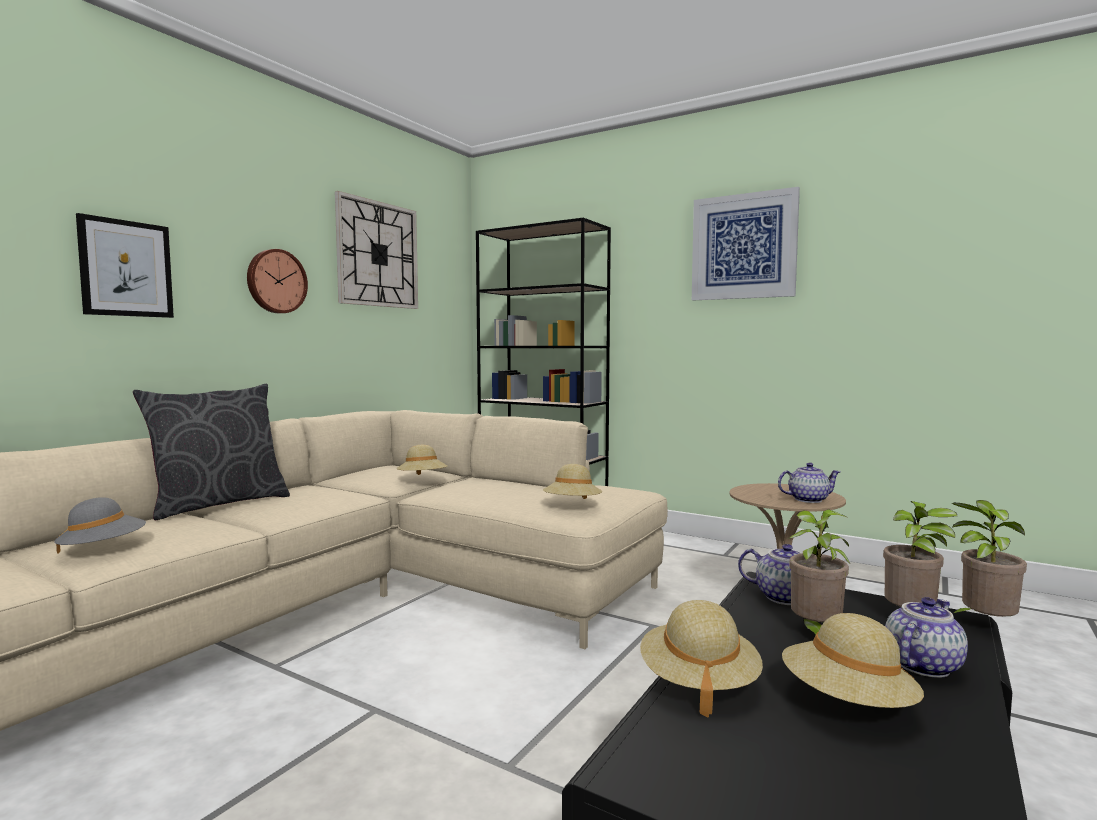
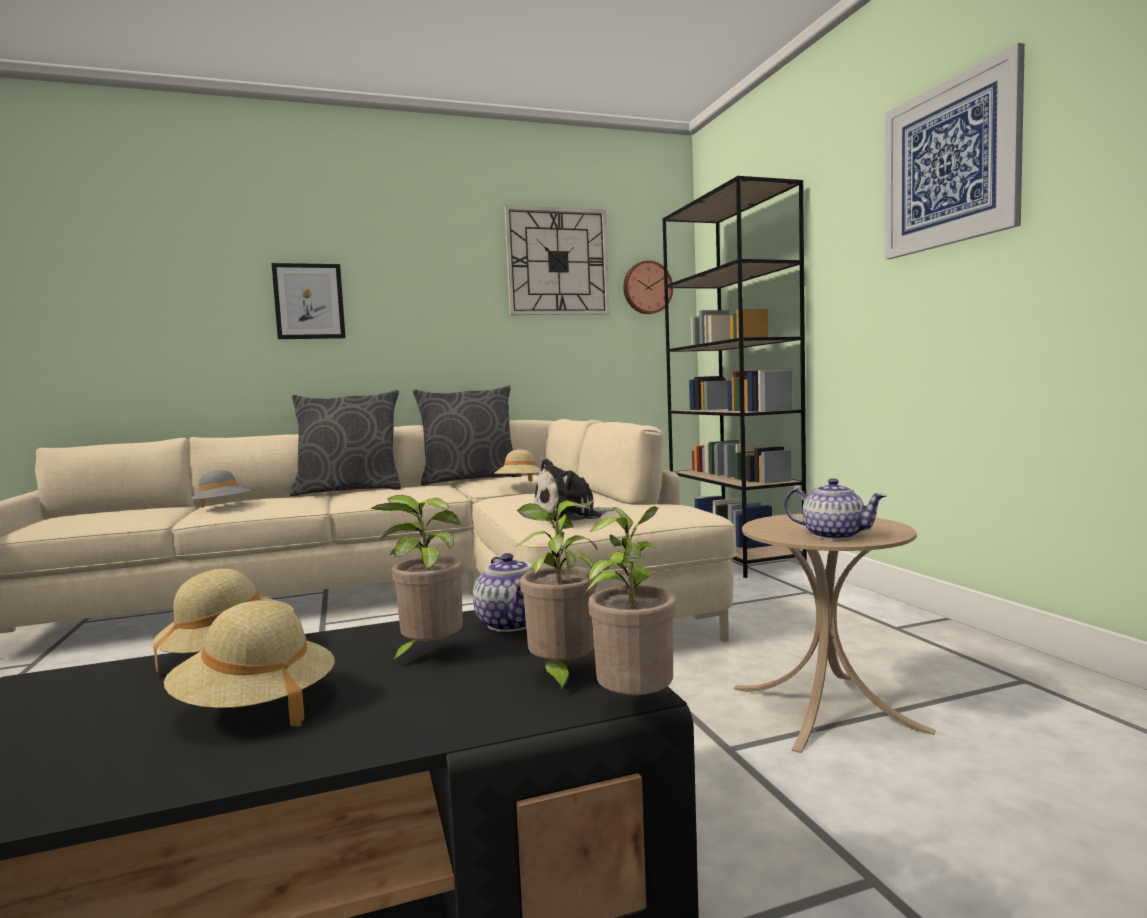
camera: 40 degrees right, 0 degrees up
(276, 281) = (441, 300): wall clock -> wall clock (647, 288)
(333, 477) = (470, 480): none -> grey pillow
(572, 505) = (571, 516): beige hat -> plush toy
(921, 665) = (418, 709): teapot -> none

